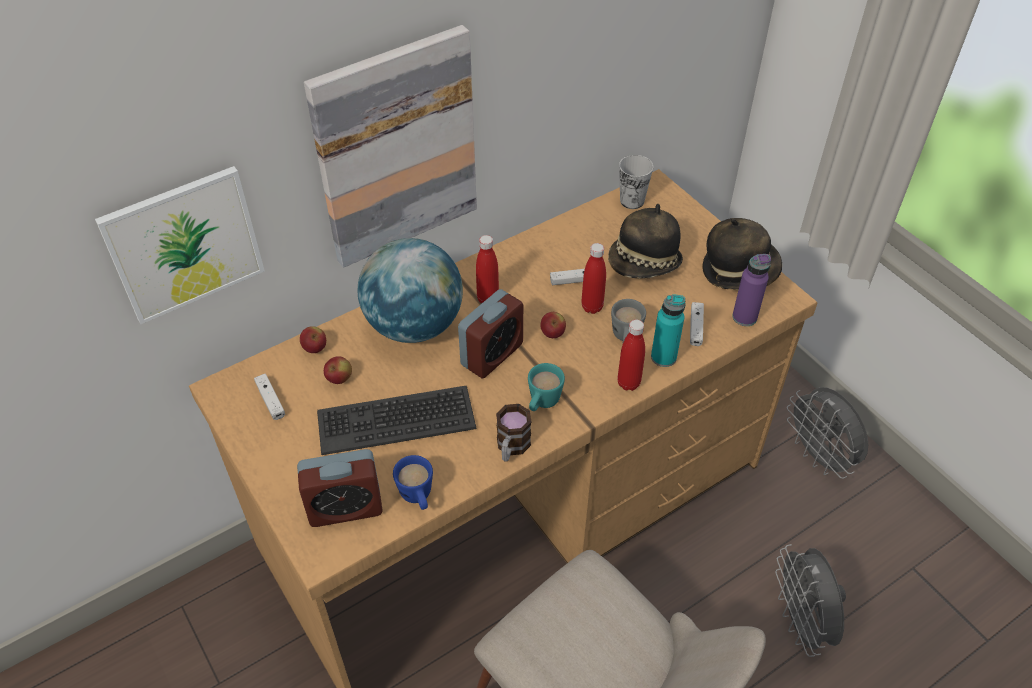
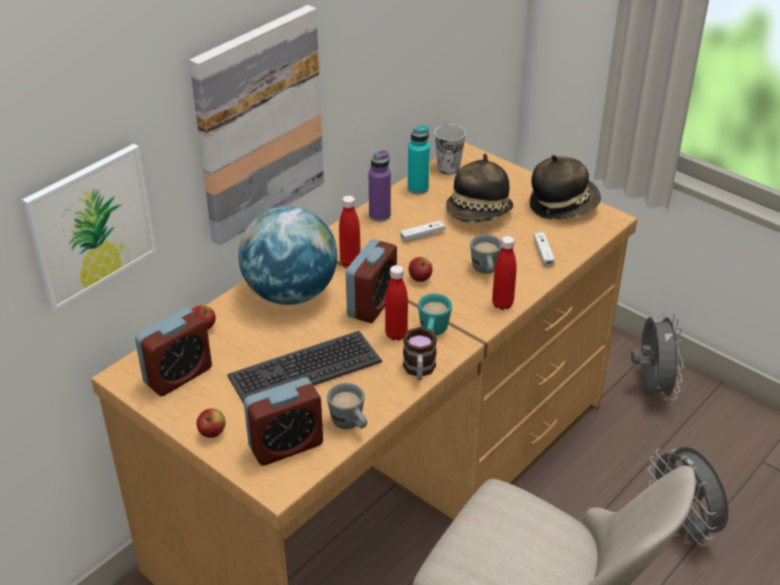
camera: 15 degrees left, 10 degrees down
(270, 400) = (178, 375): white game controller -> alarm clock
(339, 379) = (237, 347): apple -> apple (212, 433)
(418, 498) = (350, 425): blue mug -> grey mug
(592, 307) = (446, 253): red bottle -> red bottle (396, 334)
(663, 357) = (524, 280): turquoise bottle -> turquoise bottle (418, 188)
(744, 317) = (581, 239): purple bottle -> purple bottle (379, 215)
(819, 456) = (651, 388): grey fan -> grey fan turned 135 degrees counterclockwise

